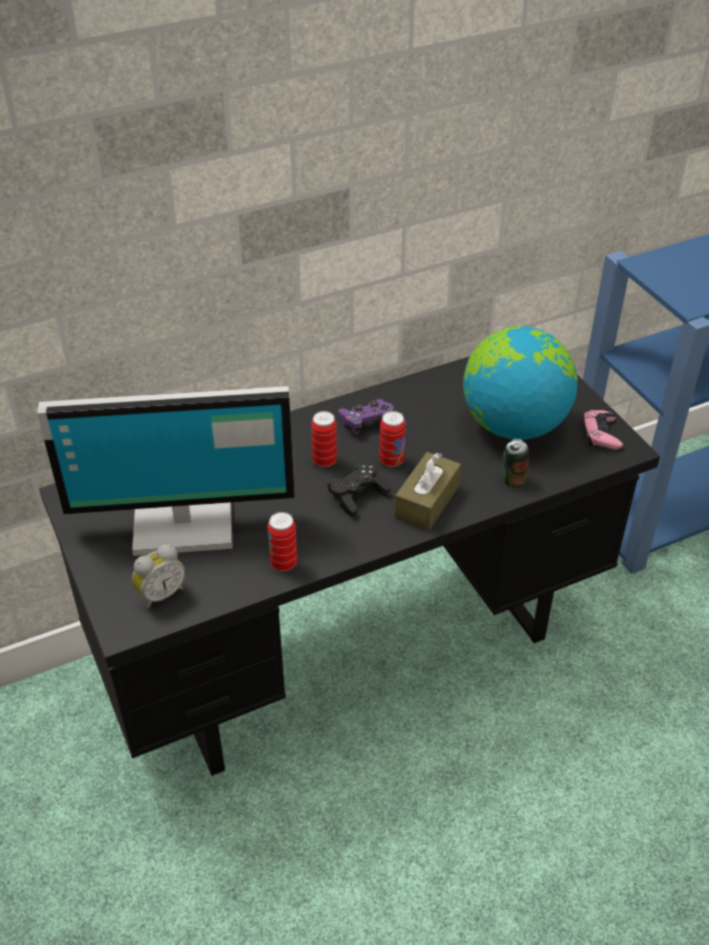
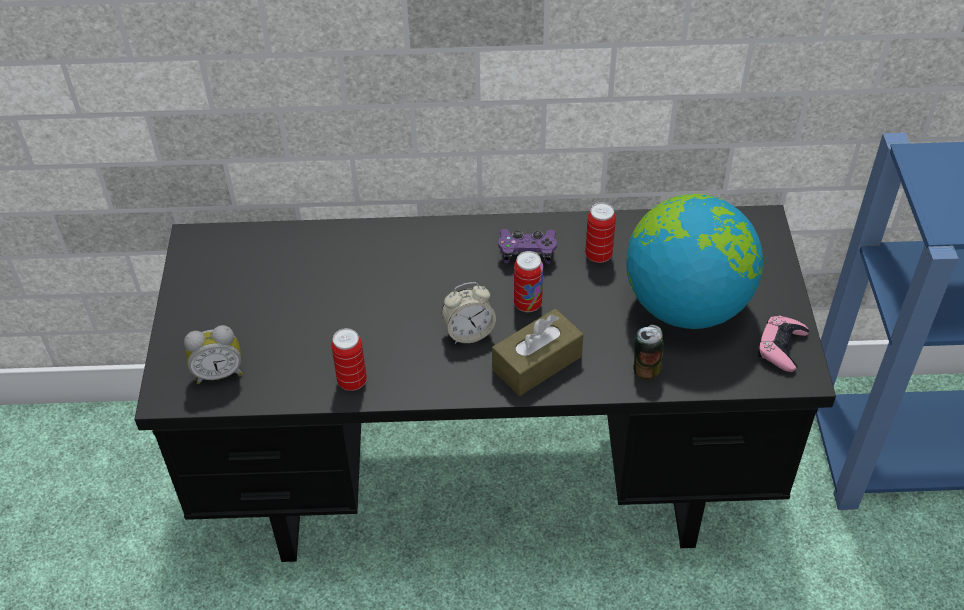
camera: 25 degrees right, 5 degrees up
(183, 522) = (282, 303): monitor -> none
(324, 460) = (458, 282): can -> can (598, 255)
(357, 496) = (468, 332): black game controller -> alarm clock

